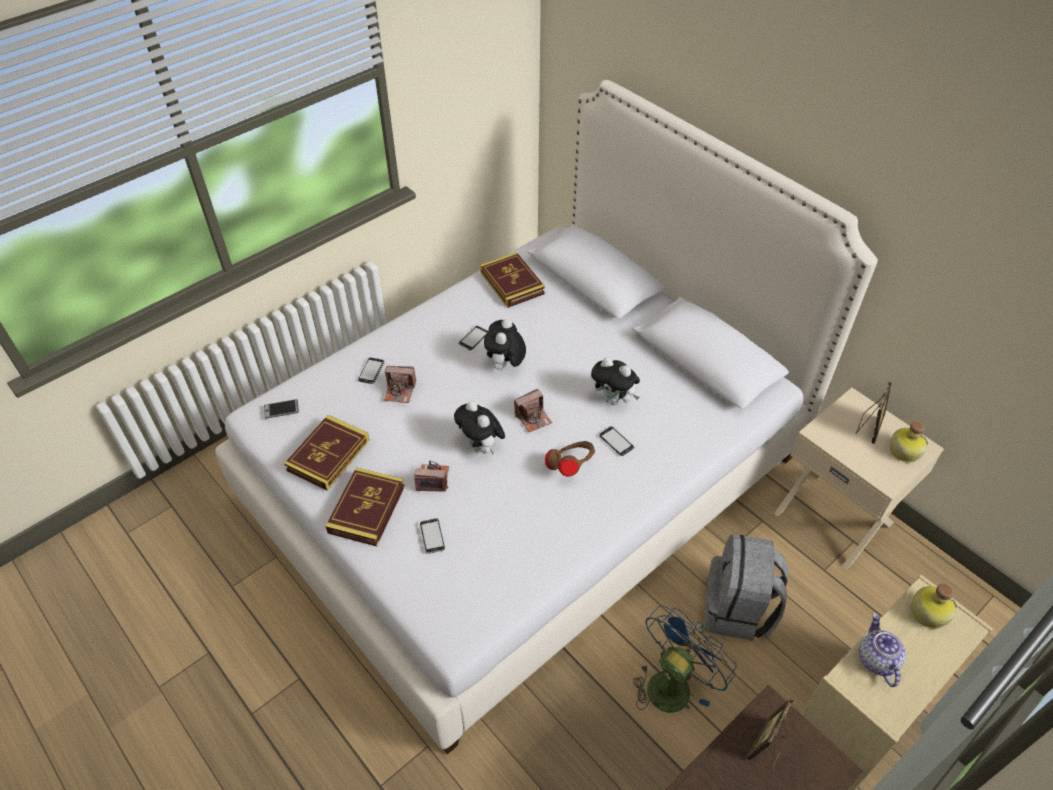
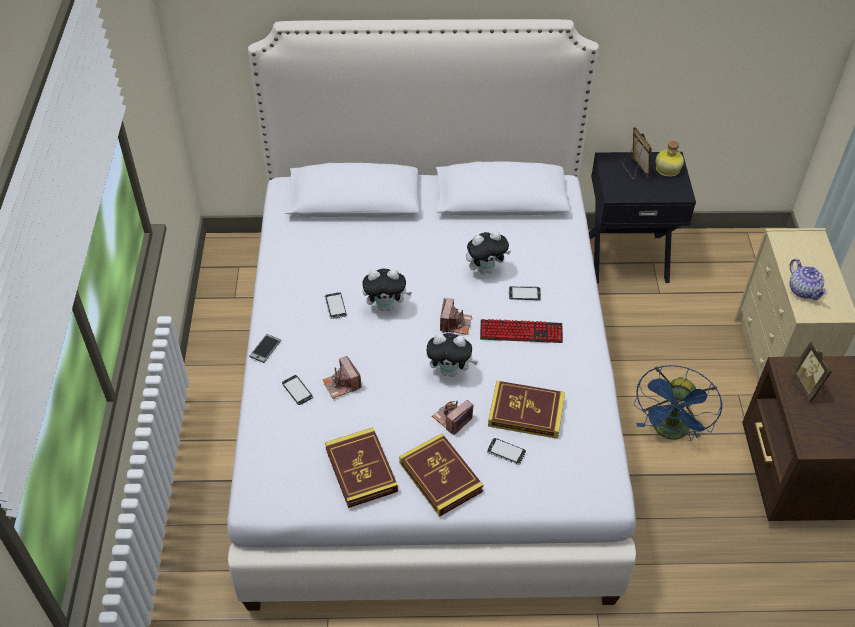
camera: 50 degrees left, 0 degrees up
(281, 409) = (273, 475): phone -> phone (265, 348)
(400, 391) = (342, 384): camera -> camera turned 105 degrees clockwise
(505, 366) = (386, 306): plush toy -> plush toy turned 60 degrees counterclockwise
(512, 283) = (302, 246): book -> book (526, 412)
(571, 466) = (521, 332): brown headphones -> keyboard
(673, 682) = (670, 432): blue fan -> blue fan turned 150 degrees counterclockwise
(737, 610) = (648, 358): grey backpack -> none
(834, 517) = (626, 256): beige nightstand -> black nightstand
(876, 659) = (804, 290): teapot -> teapot turned 150 degrees counterclockwise
(927, 612) = (792, 246): bottle -> none

